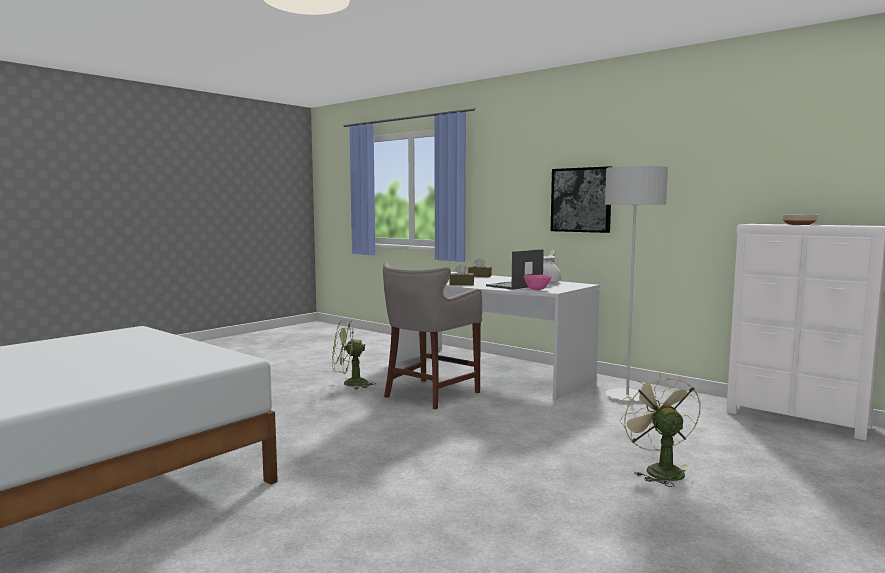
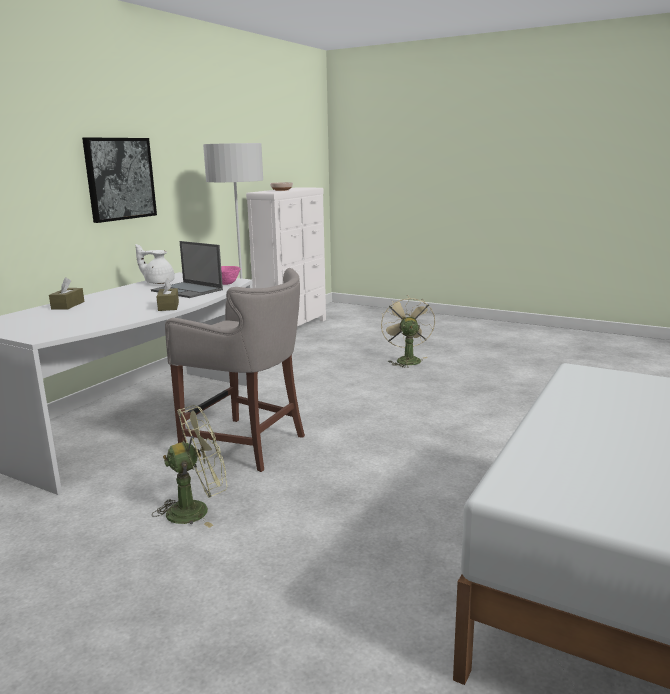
camera: 100 degrees left, 10 degrees up
(350, 384) = (196, 509): green fan -> green fan turned 90 degrees counterclockwise
(659, 470) = (406, 360): beige fan -> beige fan turned 105 degrees clockwise

